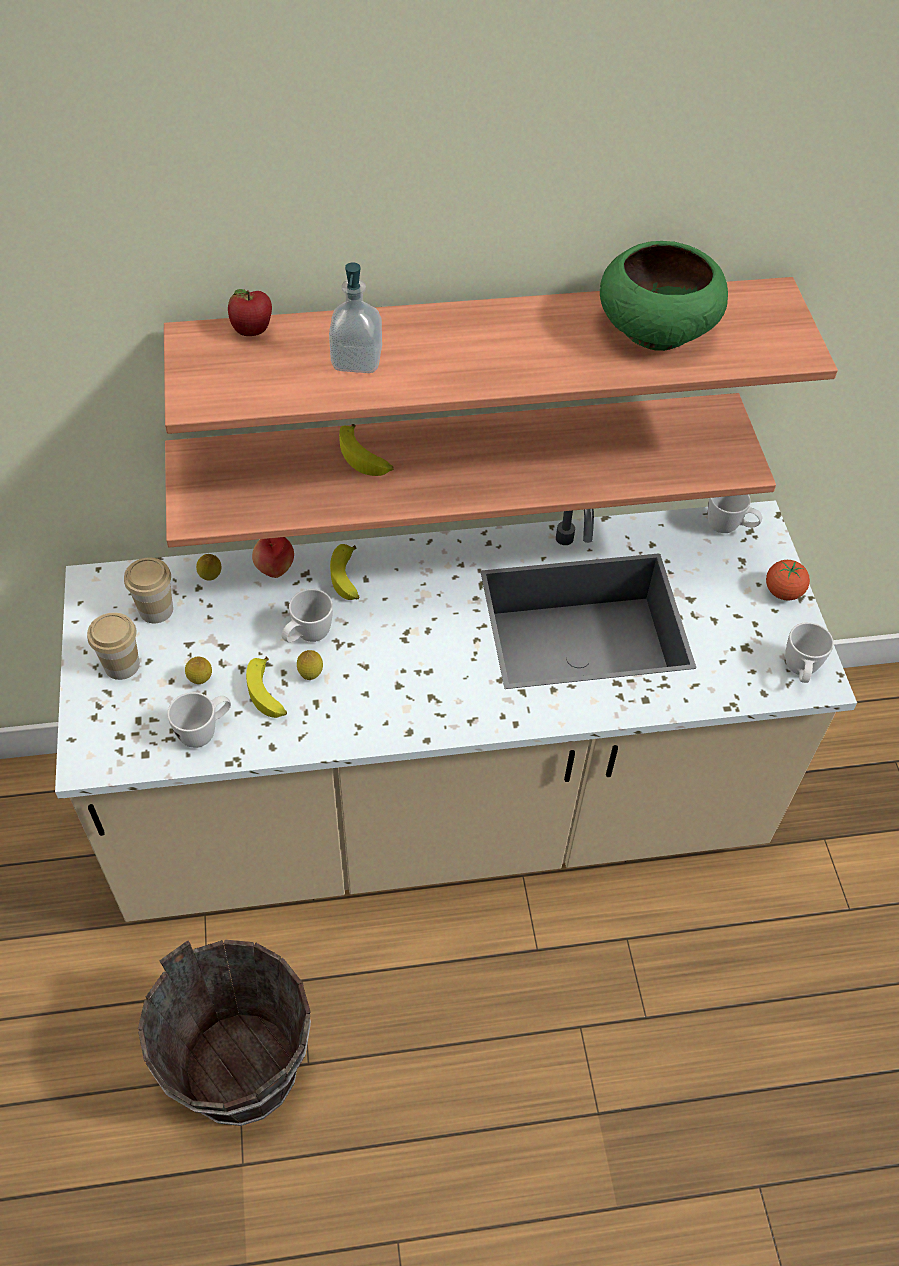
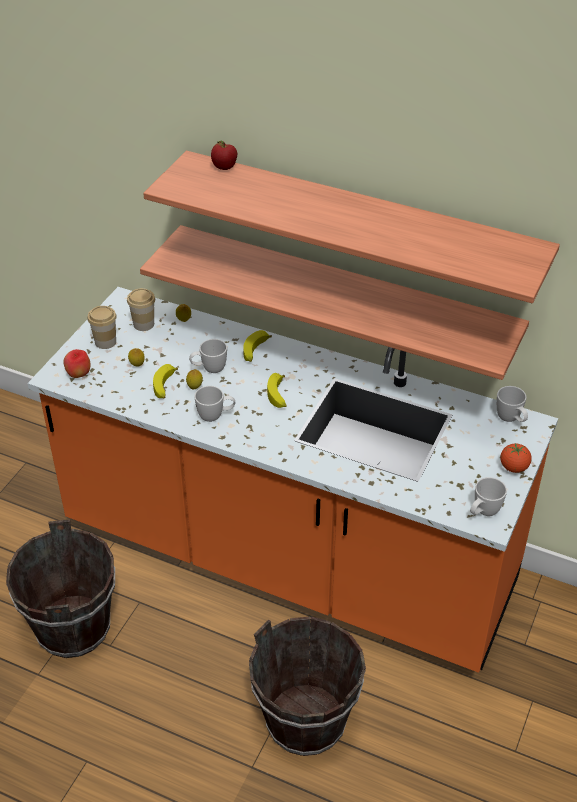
camera: 35 degrees right, 10 degrees down
(205, 731) = (119, 389): white mug -> white mug (216, 416)
(275, 570) = (220, 331): apple -> apple (78, 374)
(356, 360) = (263, 198): soap dispenser -> none
(365, 458) = (274, 270): banana -> banana (278, 396)
(441, 813) = (288, 557): beige counter -> orange counter
(615, 1013) = (306, 721): none -> brown bucket
(655, 328) = (443, 239): green bowl -> none

